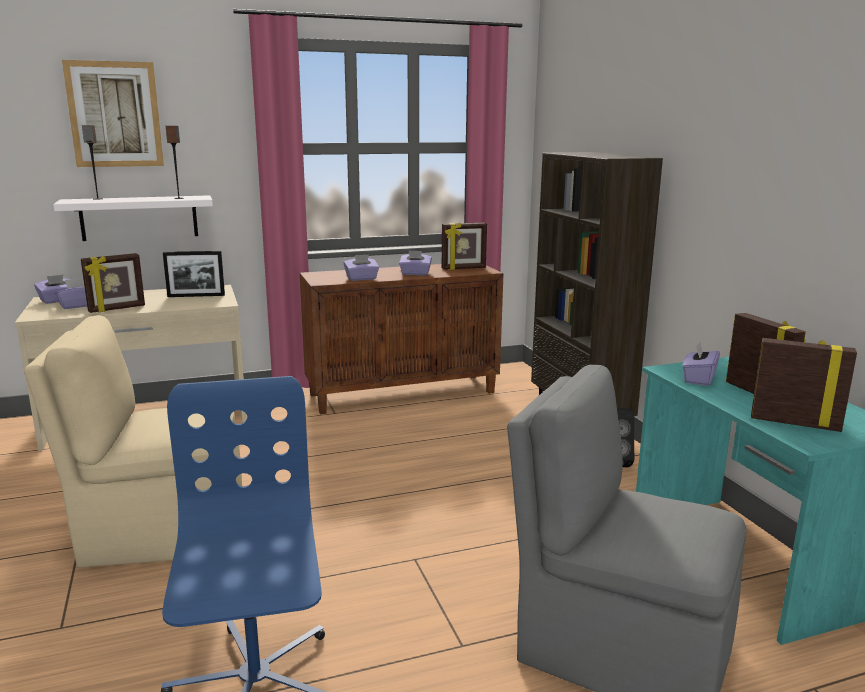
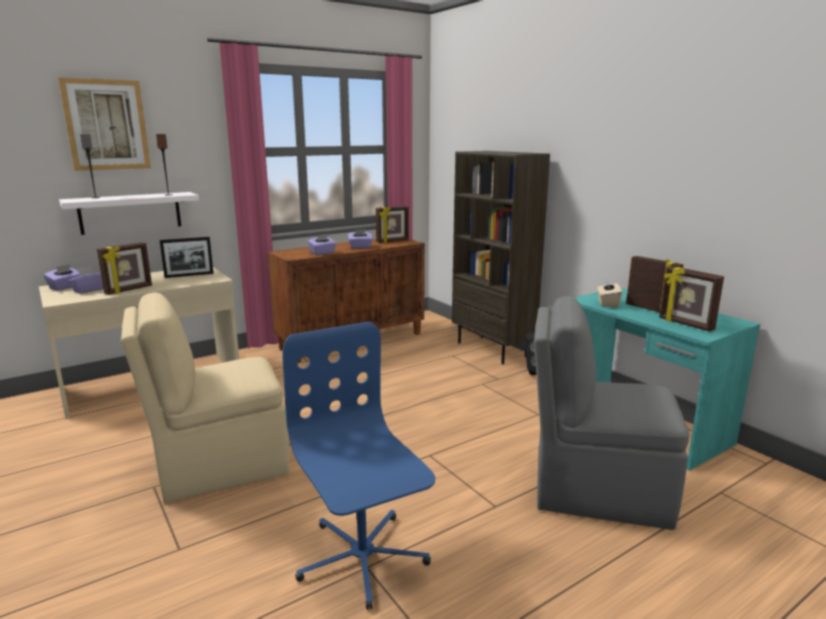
camera: 15 degrees left, 0 degrees up
(698, 379) = (607, 303): purple tissue box -> beige tissue box
(794, 423) = (685, 324): picture frame -> picture frame turned 135 degrees counterclockwise

